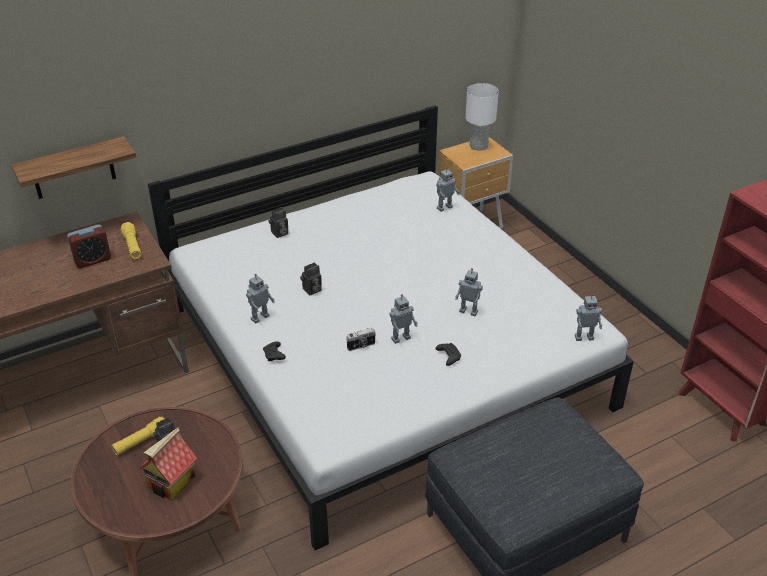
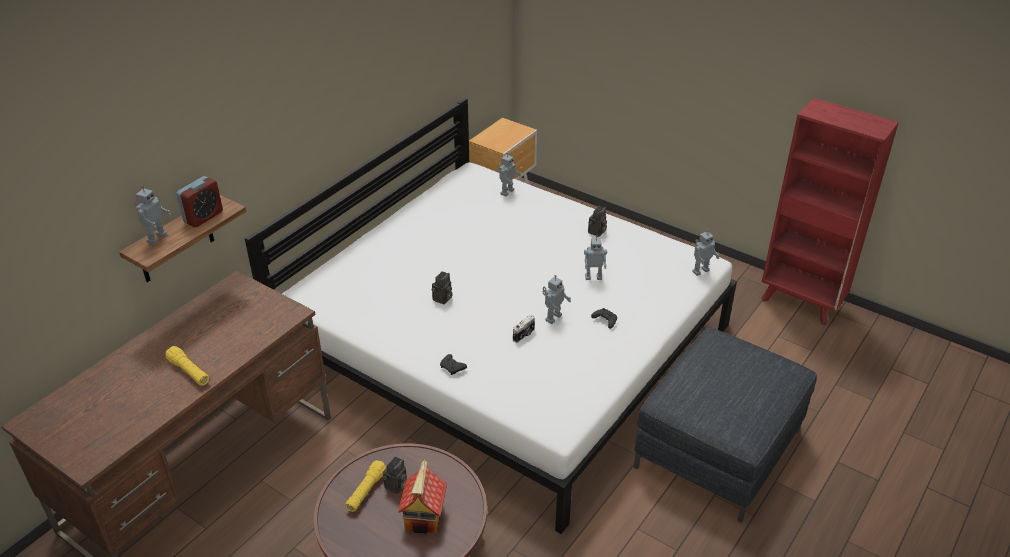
camera: 25 degrees left, 0 degrees up
(92, 260) = (229, 330): alarm clock -> alarm clock (203, 217)
(132, 246) = (260, 305): yellow flashlight -> yellow flashlight (189, 372)
(259, 317) = (412, 338): toy robot -> toy robot (156, 238)
(279, 233) = (372, 256): camera -> camera (597, 232)
(479, 145) = (501, 128): white table lamp -> none

